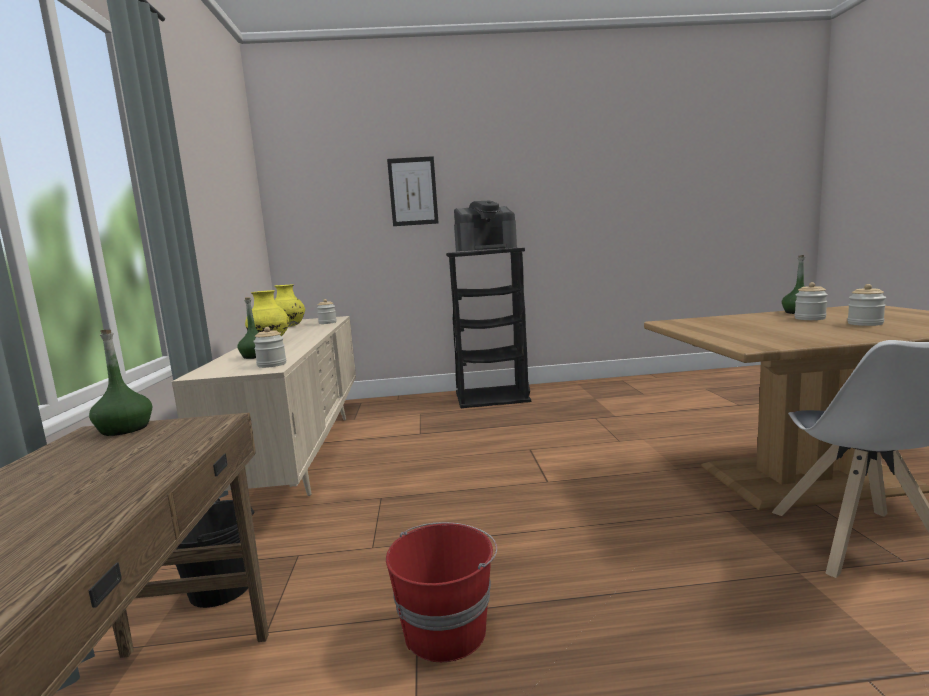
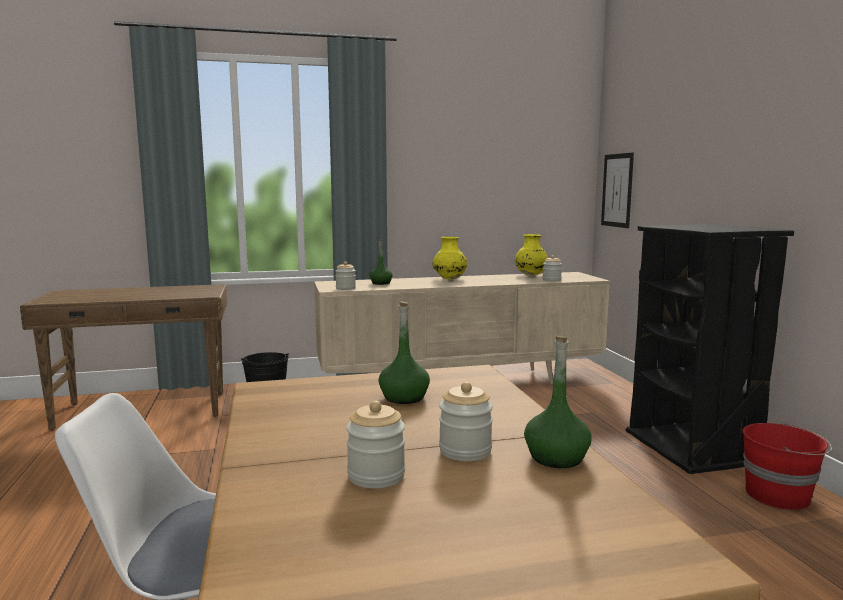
camera: 80 degrees right, 0 degrees up
(125, 429) = (210, 288): green bottle -> green bottle (404, 397)
(413, 191) = (702, 134): picture -> picture (617, 190)
(446, 629) = (196, 458): red bucket -> red bucket (778, 495)
(486, 249) = (711, 226): coffee machine -> none

